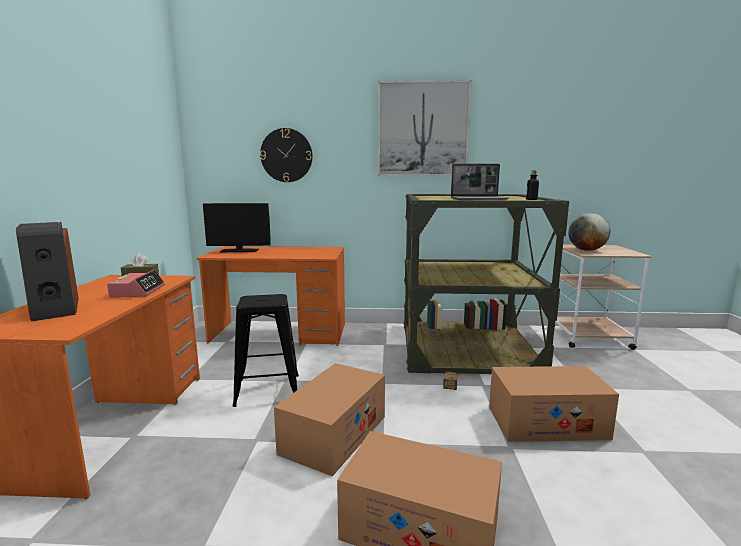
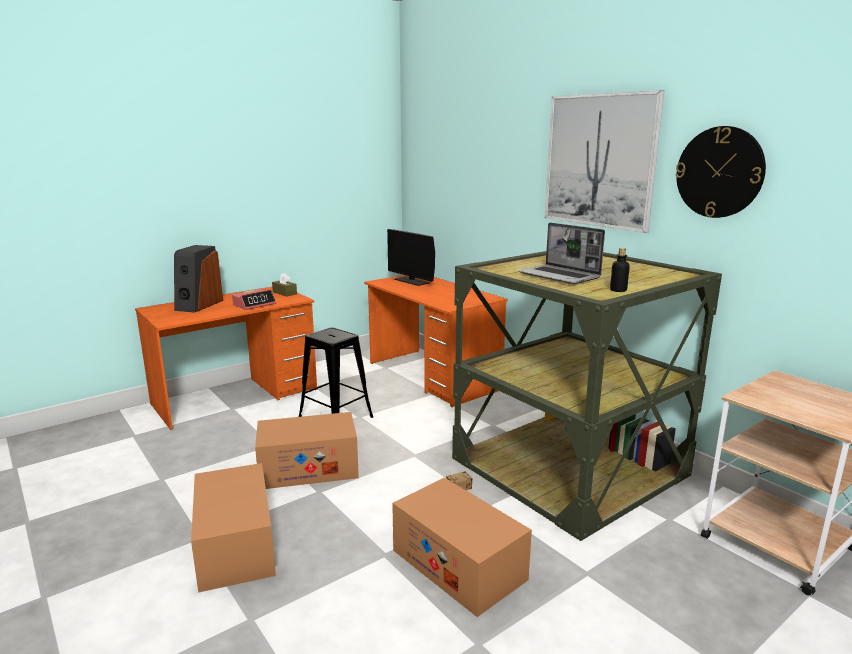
camera: 50 degrees right, 5 degrees up
(286, 155) = (470, 183): wall clock -> wall clock (719, 172)
(586, 250) = (776, 393): globe -> none

